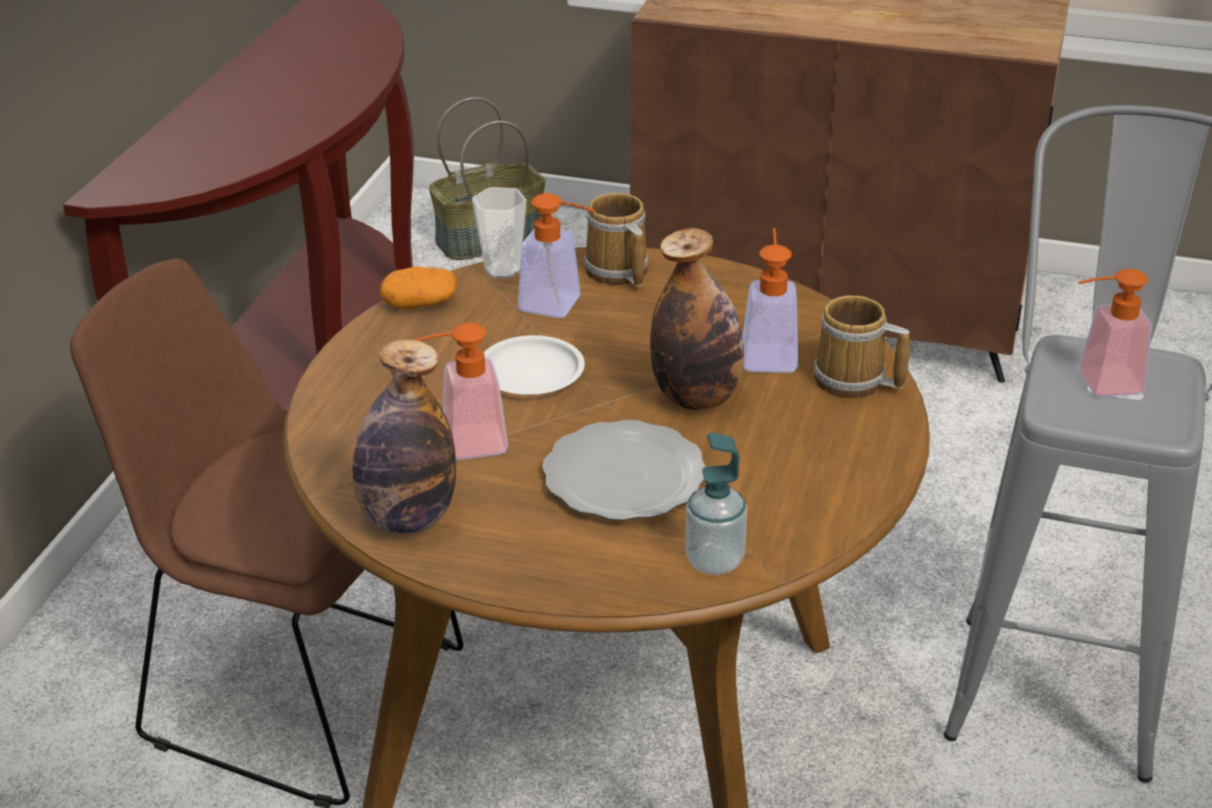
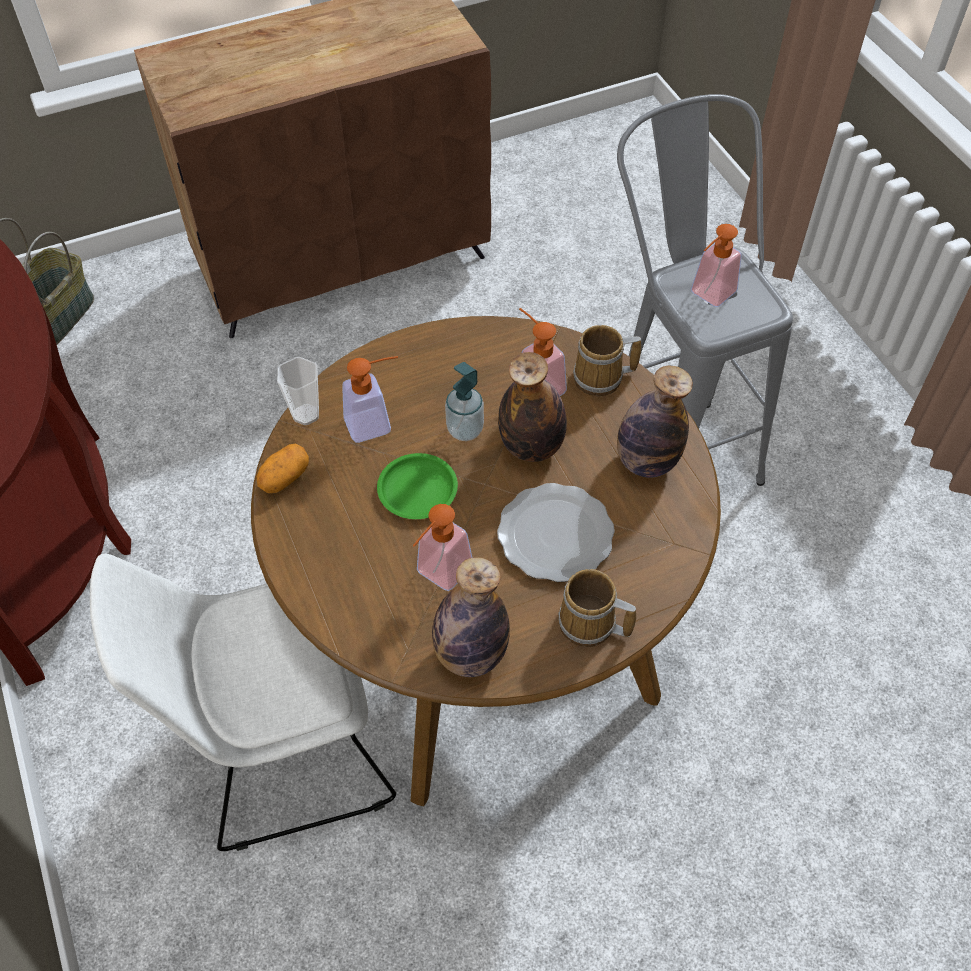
camera: 40 degrees left, 20 degrees up
(295, 689) = (282, 746): brown chair -> white chair
(532, 372) = (418, 489): white plate -> green plate
(616, 272) = (380, 372): mug -> mug (590, 625)
(714, 561) = (663, 563): soap dispenser -> soap dispenser (465, 430)
(811, 471) = (646, 462): none -> bottle

